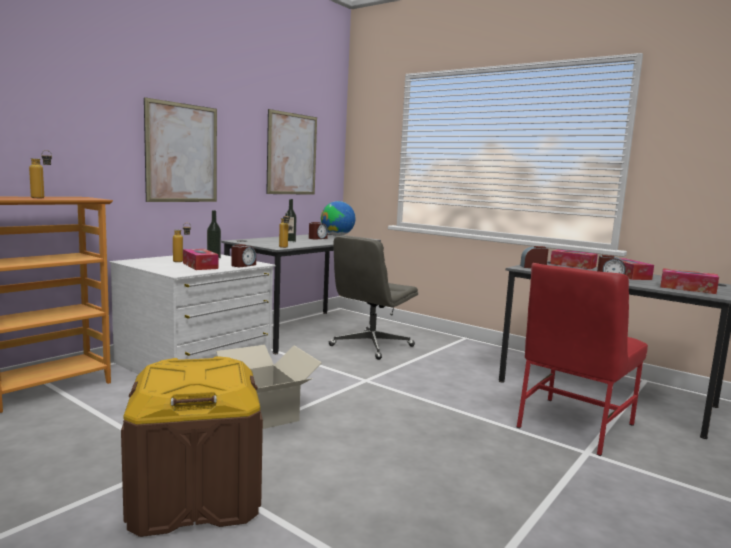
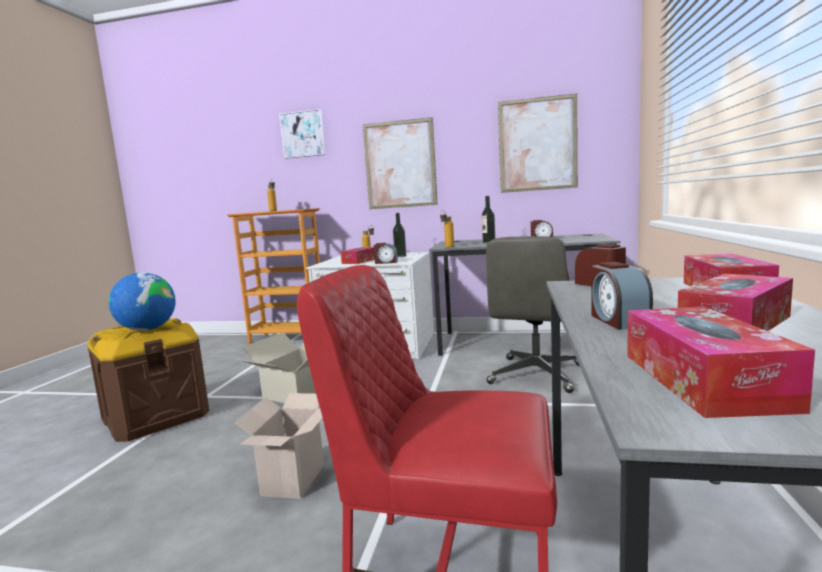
camera: 65 degrees right, 0 degrees up
(60, 89) = (303, 134): none -> picture
(337, 235) = (587, 236): globe -> globe (147, 329)
(371, 346) = (536, 375): grey office chair -> grey office chair turned 75 degrees counterclockwise
(443, 444) = (294, 481): none -> cardboard box

